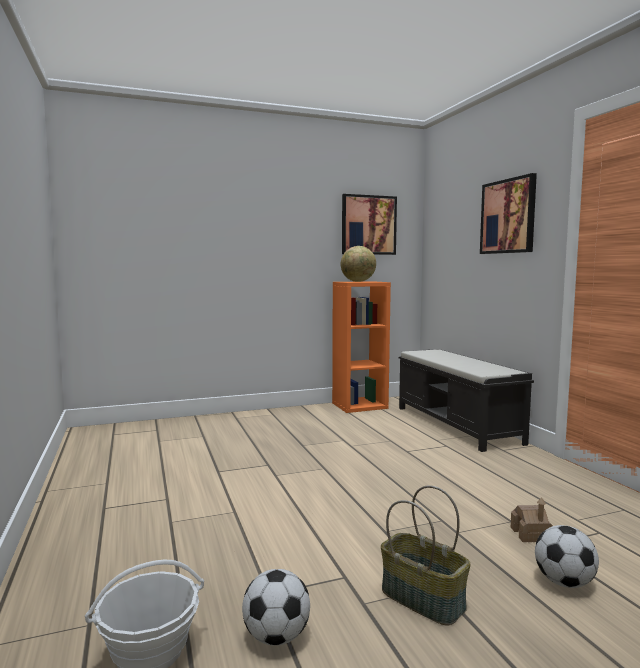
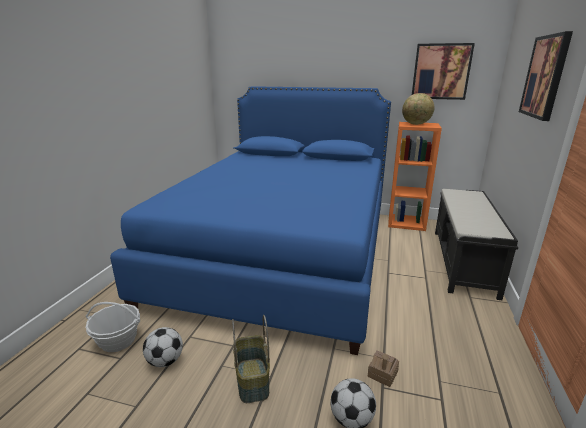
camera: 35 degrees right, 15 degrees up
(258, 464) = (282, 252): none -> blue bed

